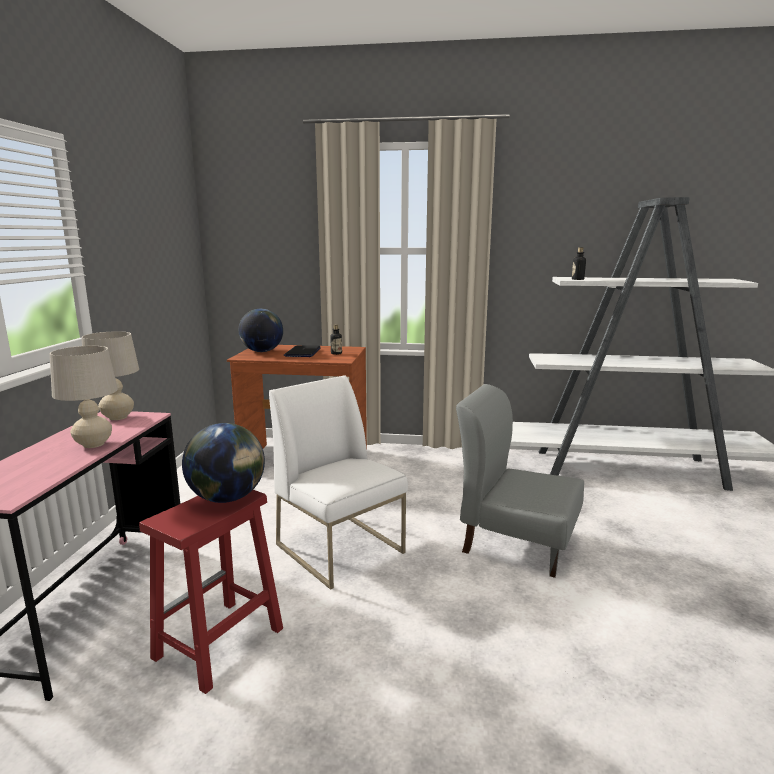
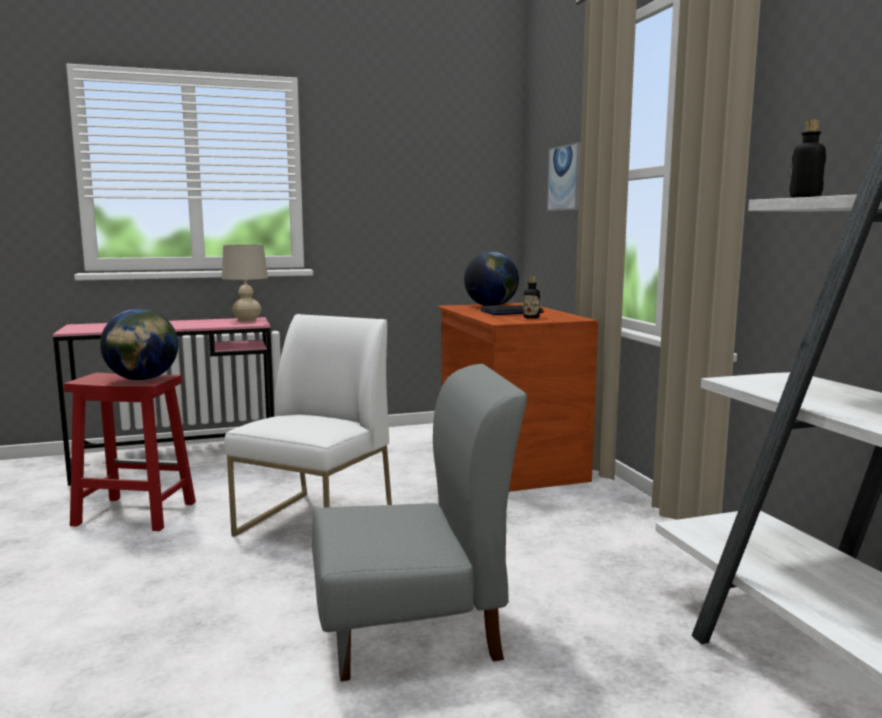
camera: 65 degrees right, 5 degrees down
(93, 444) = (178, 326): beige table lamp -> none
(275, 247) = (565, 178): none -> picture
(516, 543) = (411, 631): grey chair -> grey chair turned 75 degrees clockwise

